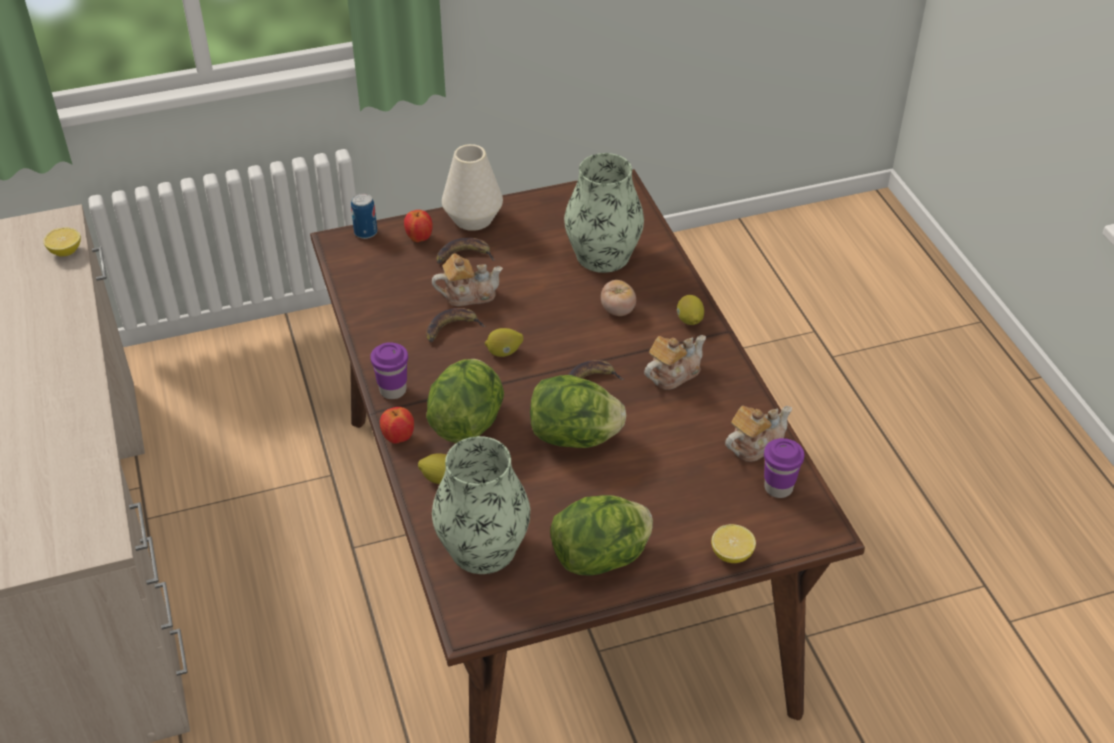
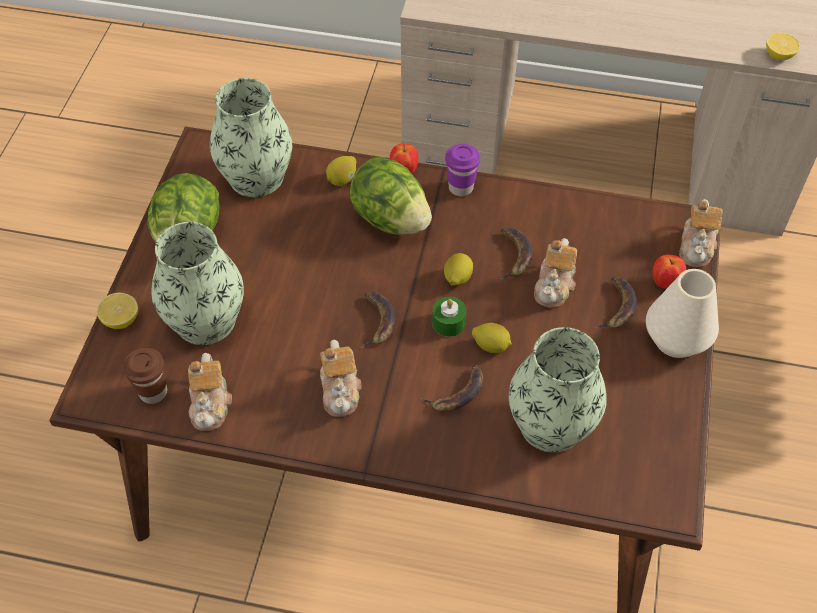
camera: 120 degrees right, 10 degrees up
(365, 232) = (697, 246): can -> teapot
(555, 340) = (448, 322): none -> green candle
(575, 437) = (320, 280): lettuce -> none
(618, 310) = (457, 393): tomato -> banana
(681, 493) = (205, 320): none -> vase
(689, 321) = (402, 446): lemon -> lemon (491, 345)
(778, 488) = (153, 392): purple cup -> brown cup

